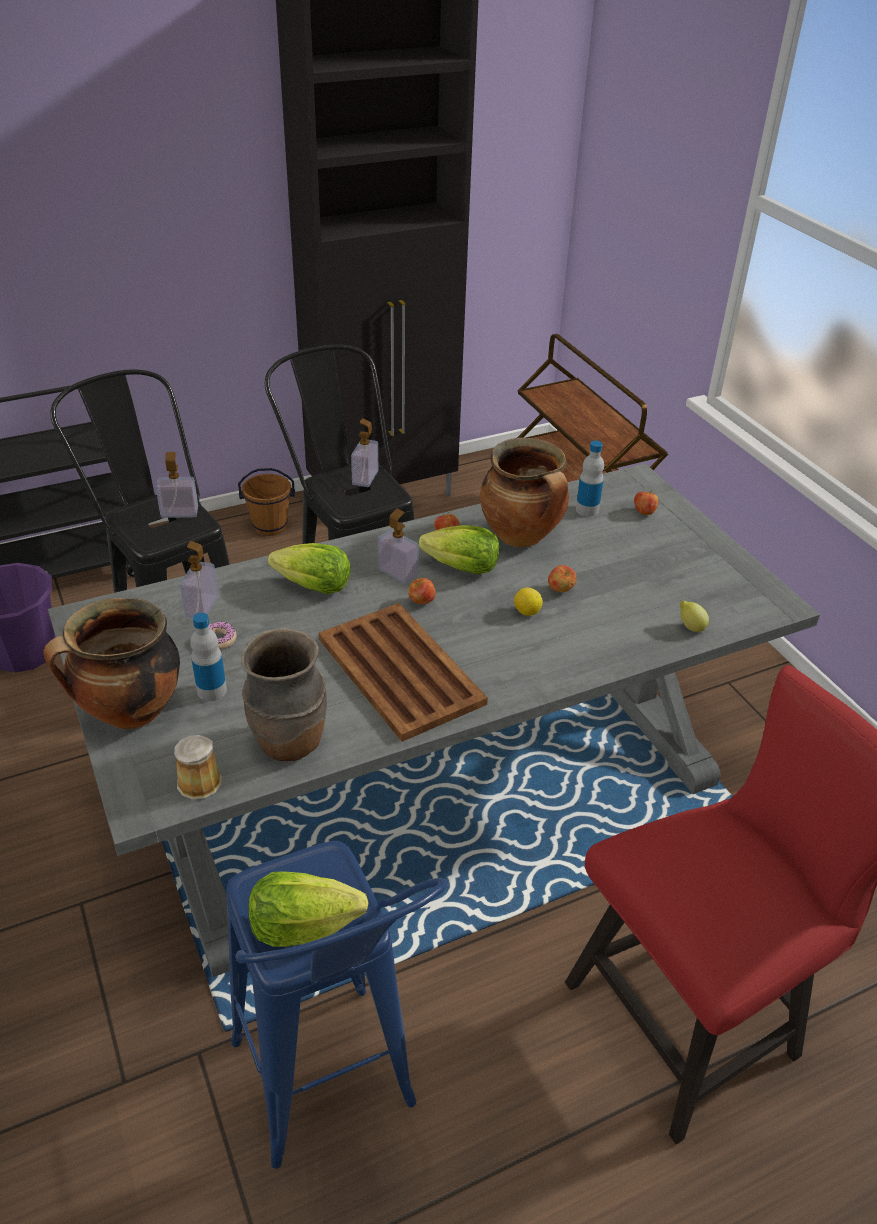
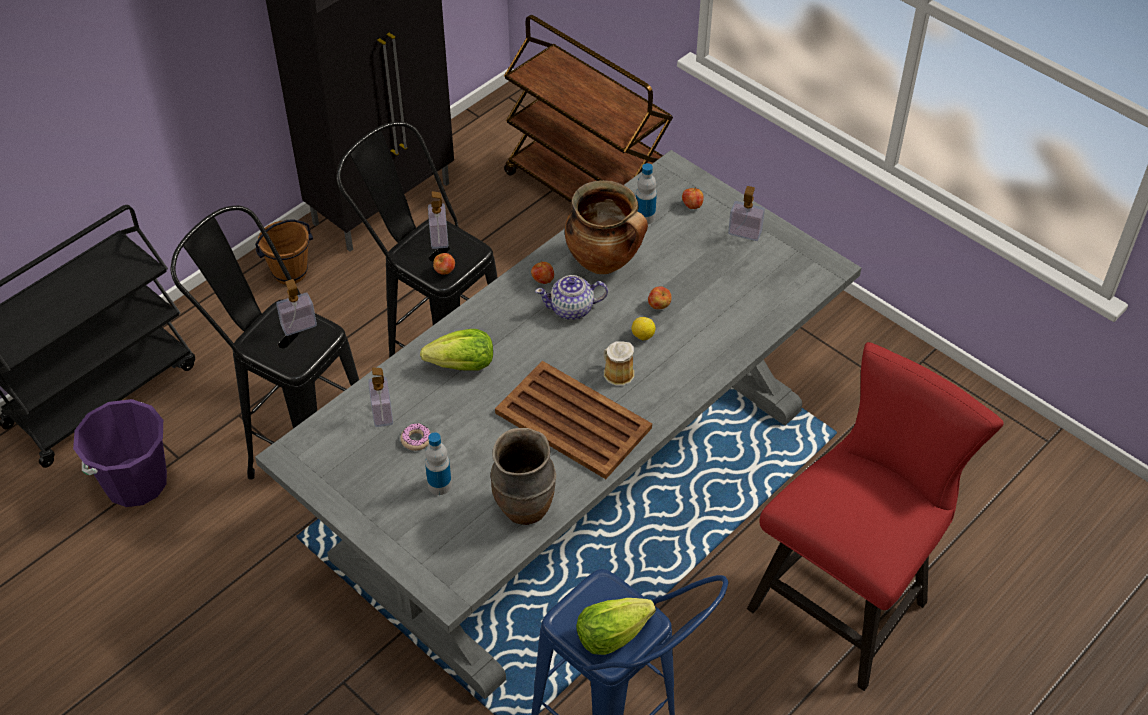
camera: 20 degrees left, 10 degrees up
(130, 713) = (389, 525): cooking pot -> none
(198, 781) = (477, 560): mug -> mug (617, 373)
(398, 572) = (522, 329): soap dispenser -> soap dispenser (745, 232)
(421, 602) = (556, 352): apple -> apple (445, 271)
(462, 568) = (572, 309): lettuce -> teapot
(690, 627) = (771, 310): lemon -> none

